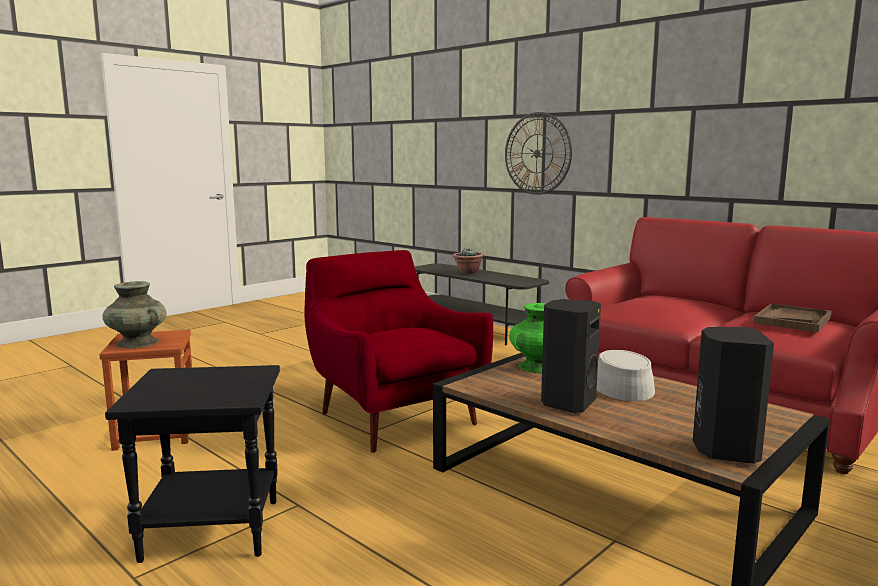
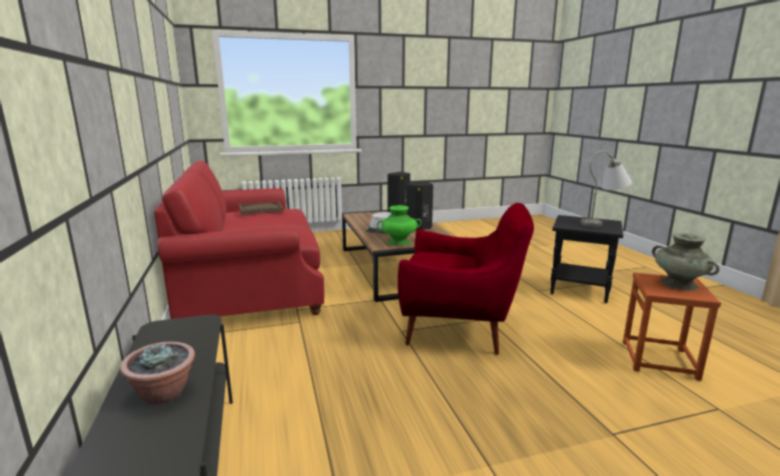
camera: 150 degrees left, 5 degrees up
(164, 391) = (603, 223): none -> grey table lamp
(394, 416) = (461, 327): red armchair -> red armchair turned 75 degrees counterclockwise
(537, 153) = (79, 132): wall clock -> none

